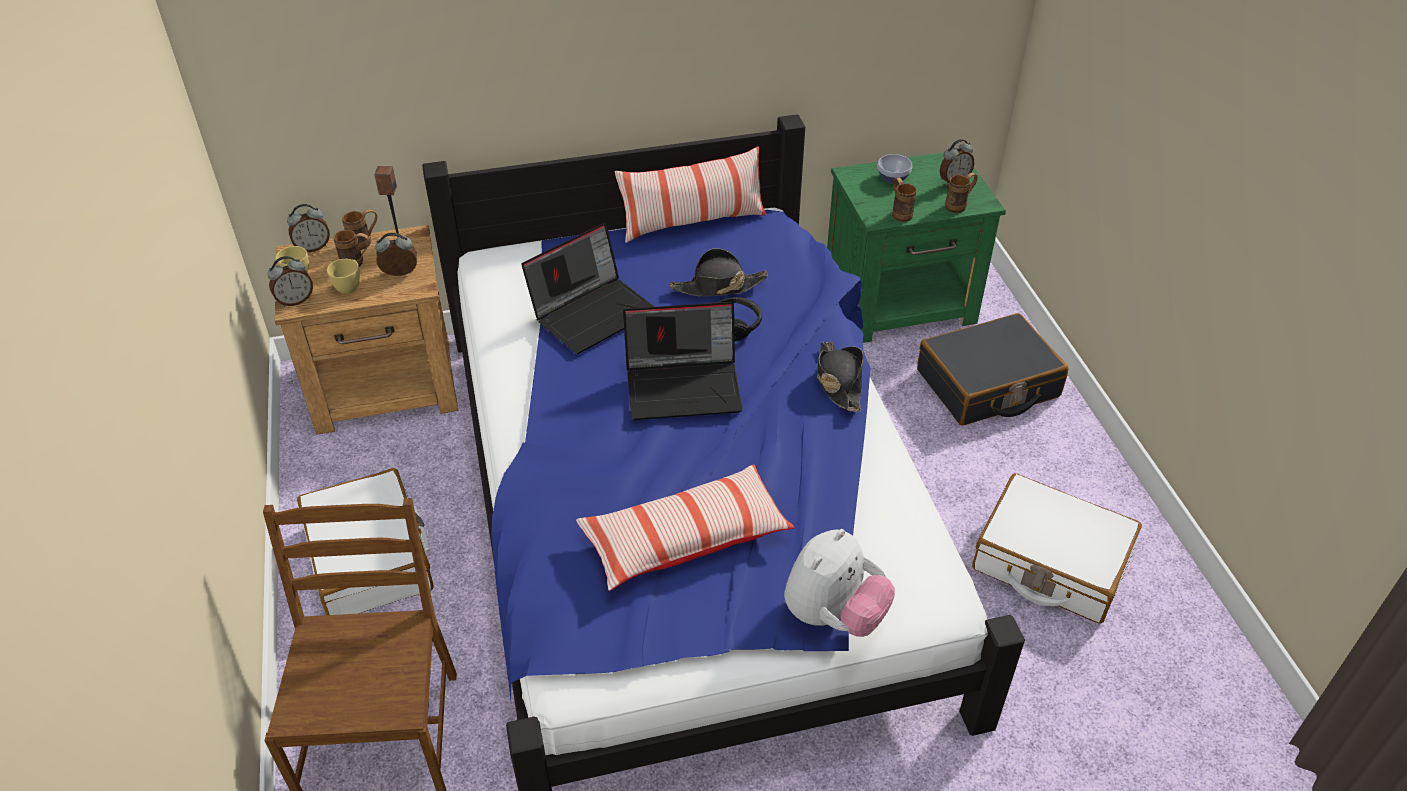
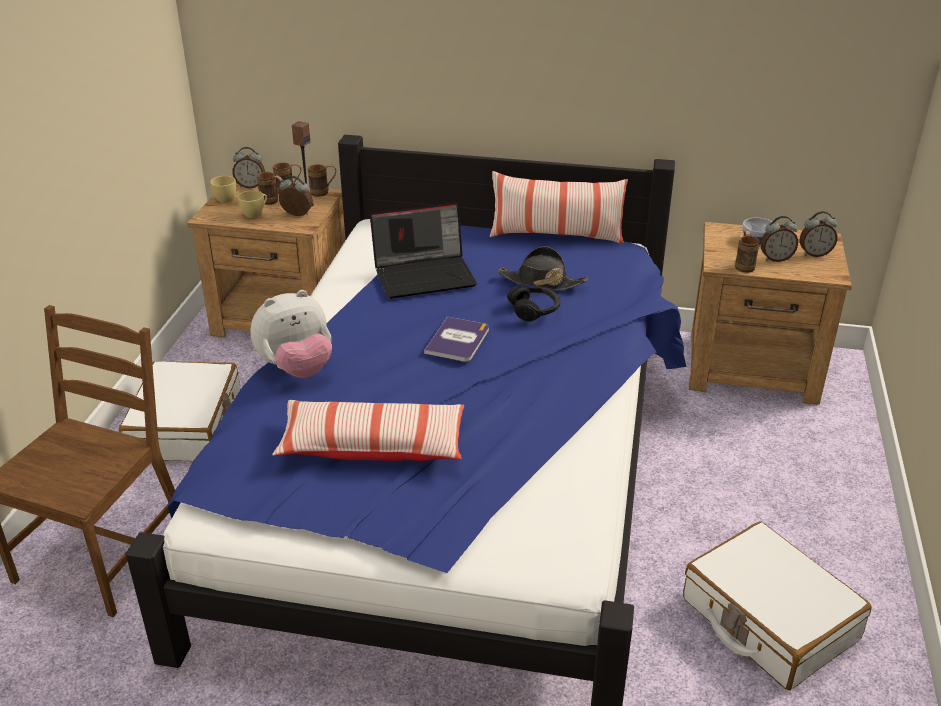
camera: 25 degrees right, 10 degrees down
(295, 300) = (211, 214): alarm clock -> alarm clock (775, 259)
(685, 385) = (457, 340): laptop -> book
(833, 615) = (454, 542): plush toy -> plush toy (297, 369)
(838, 381) = (596, 373): black hat -> none
(901, 302) = (754, 370): green nightstand -> brown nightstand
(959, 205) = (807, 272): brown mug -> brown mug (323, 192)
(987, 384) = (798, 455): black suitcase -> none

